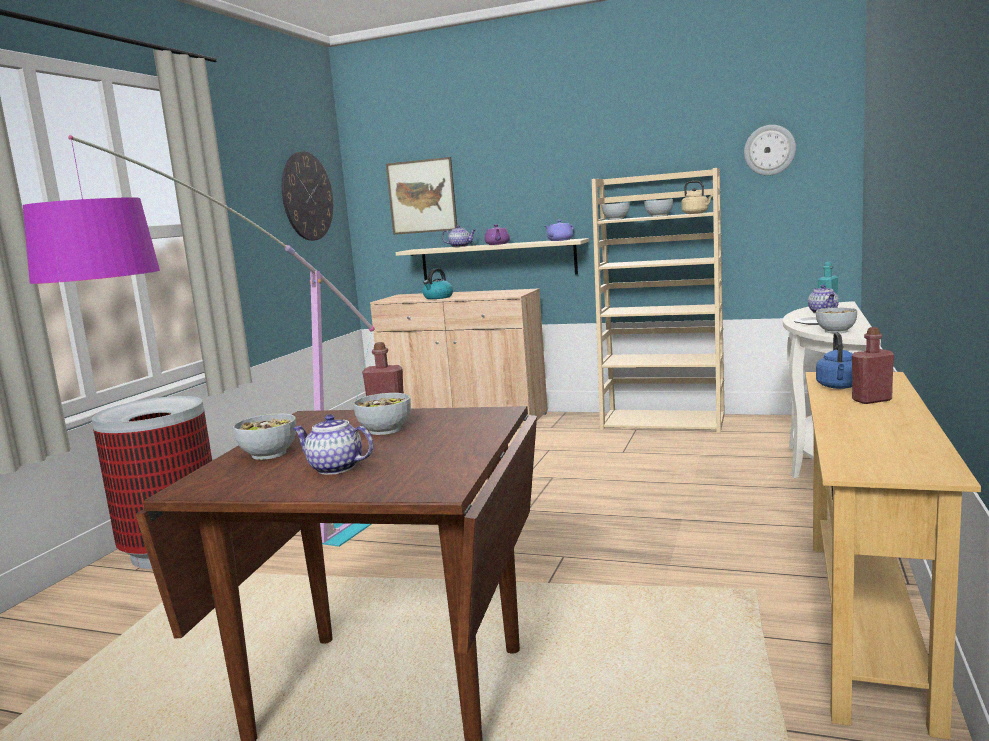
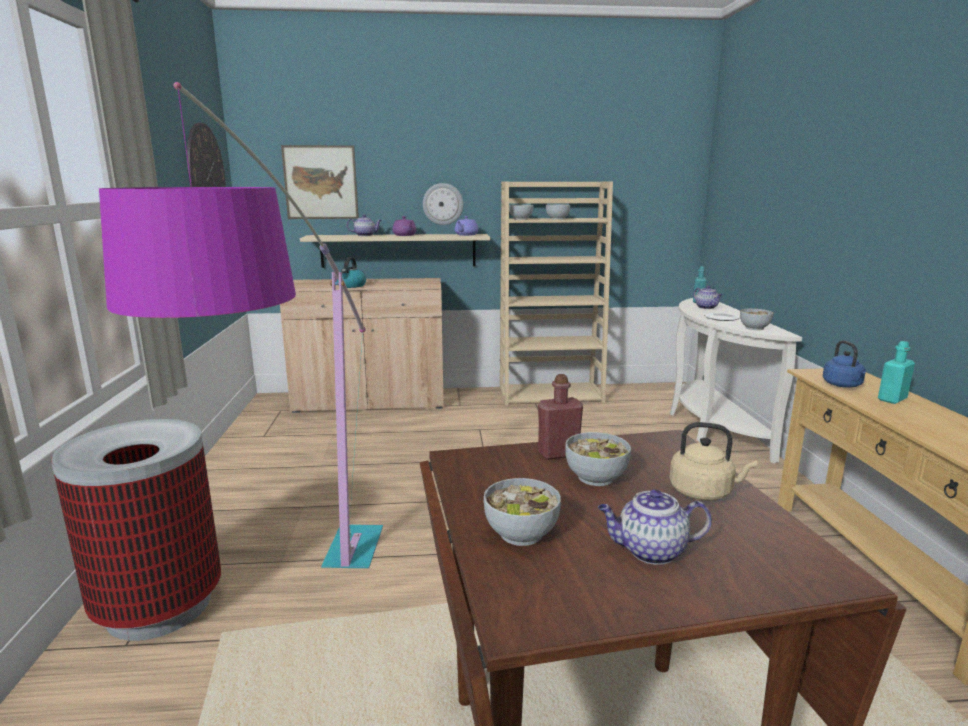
camera: 25 degrees left, 5 degrees up
(696, 213) = (588, 218): beige kettle -> beige kettle (704, 492)
(769, 150) = (641, 169): wall clock -> wall clock (443, 204)
(871, 400) = (892, 399): red bottle -> turquoise bottle

